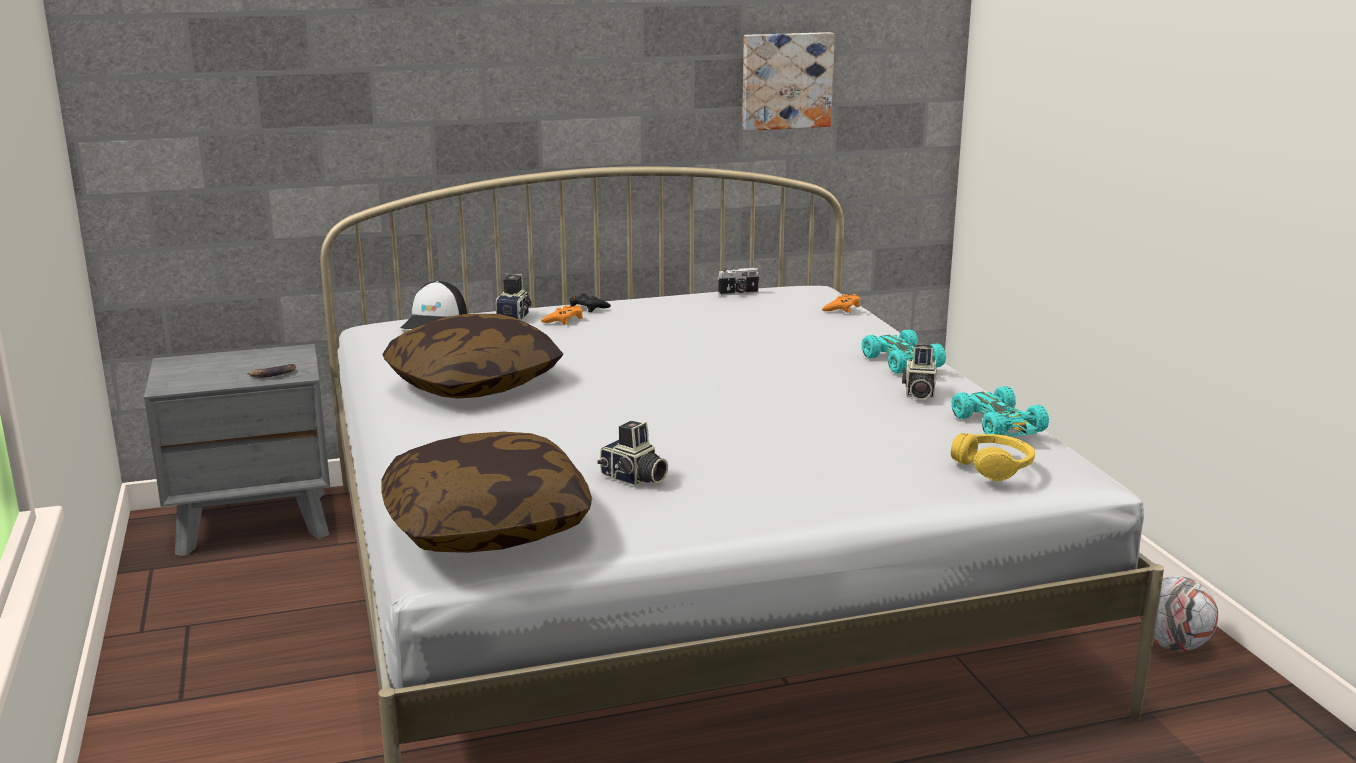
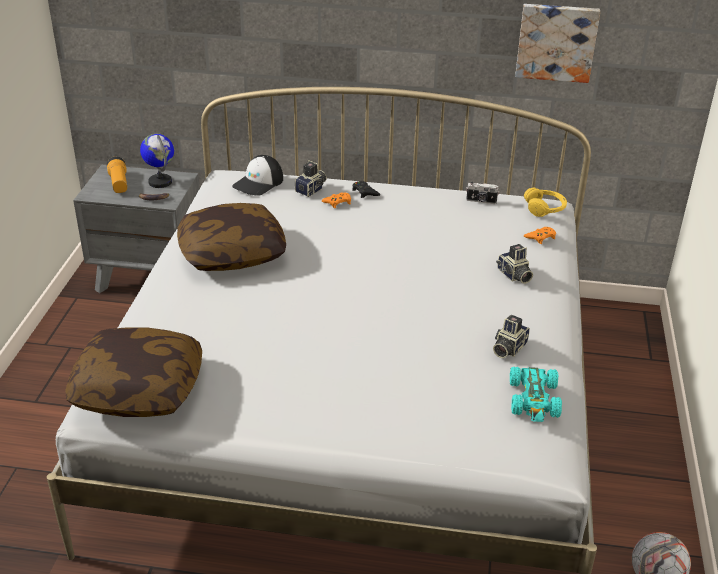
camera: 25 degrees right, 15 degrees up
(202, 370) = (119, 183): none -> flashlight
(266, 359) = (160, 182): none -> globe
(633, 478) = (249, 376): camera -> camera (514, 275)
(903, 362) = (528, 311): turquoise toy car -> none
(993, 467) = (487, 442): yellow headphones -> yellow headphones (545, 208)

